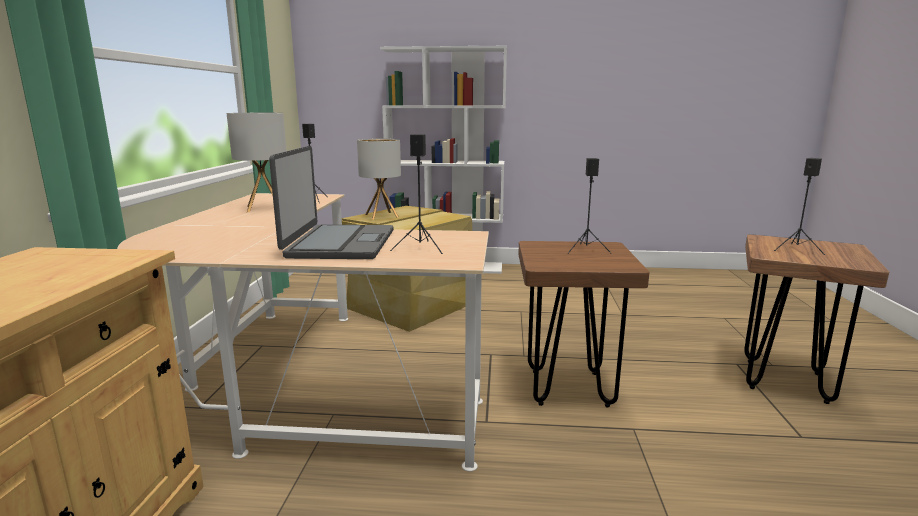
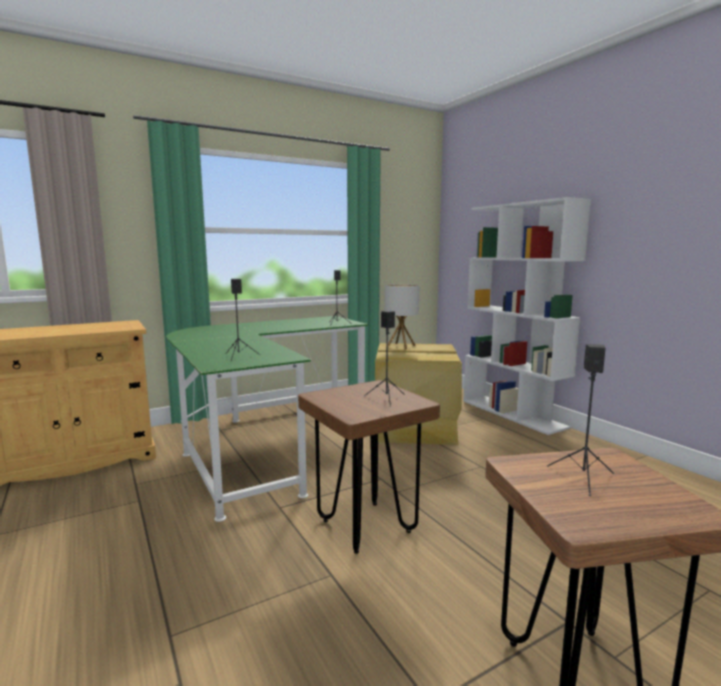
camera: 55 degrees right, 5 degrees down
(265, 208) = (297, 324): table lamp -> none
(303, 387) = (264, 442): beige desk -> green desk
(339, 244) = (230, 345): laptop -> none

